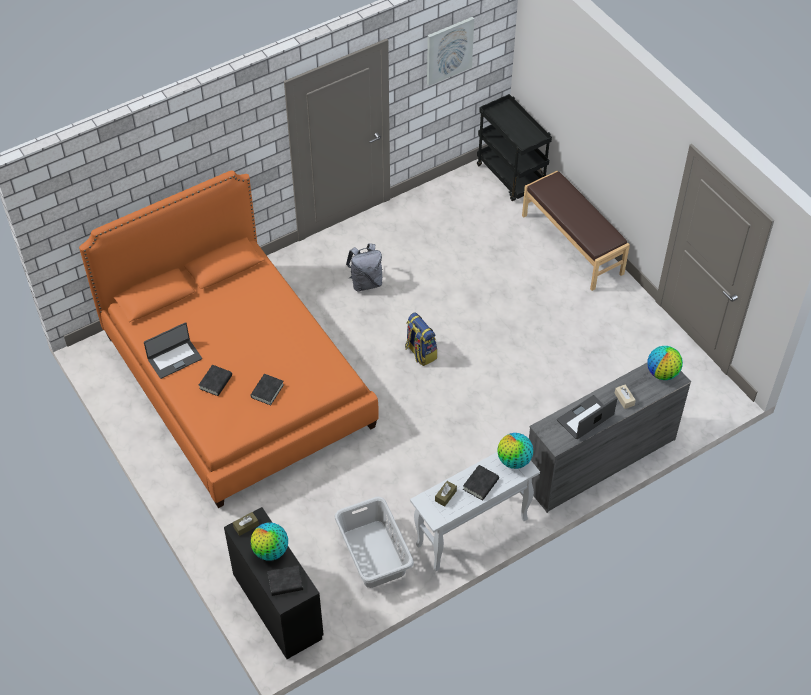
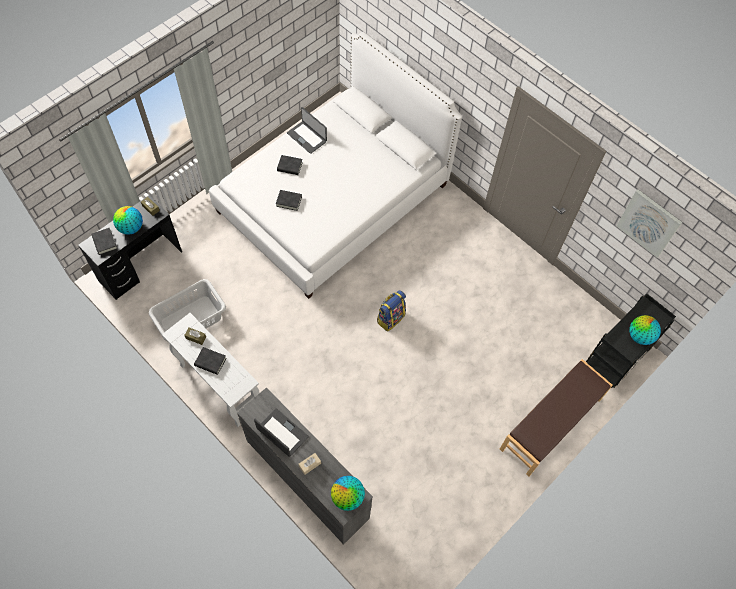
camera: 75 degrees right, 10 degrees up
(237, 380) = (333, 197): orange bed -> white bed
(366, 282) = (453, 264): grey backpack -> none
(514, 460) = (238, 384): globe -> globe (639, 336)

